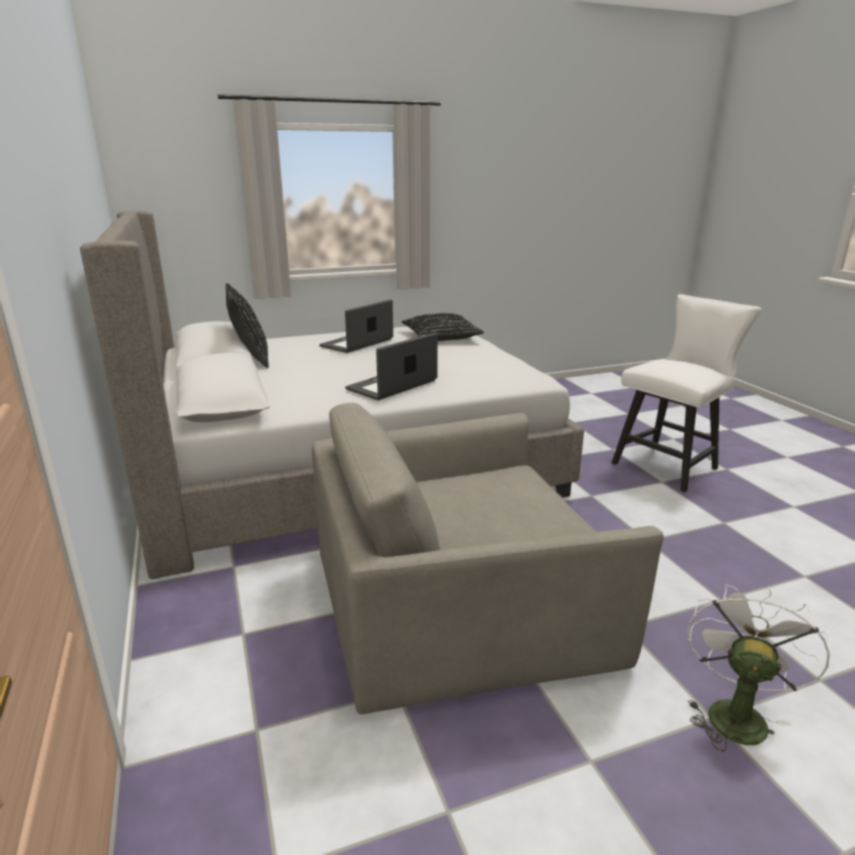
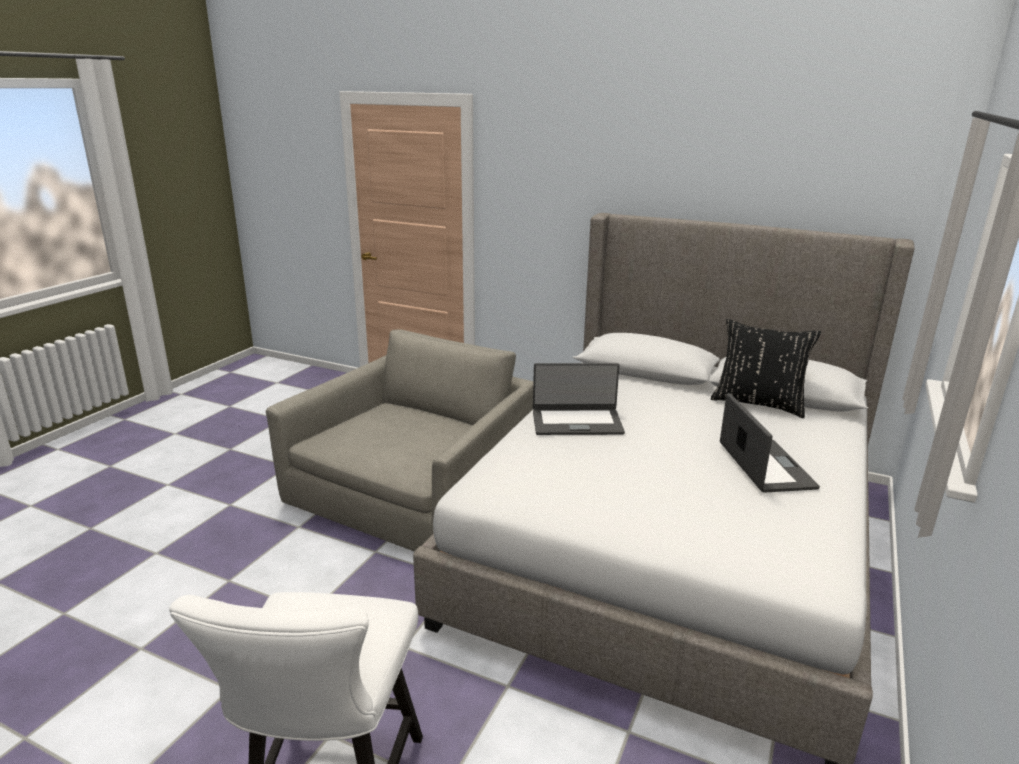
camera: 135 degrees right, 0 degrees up
(393, 385) = (576, 422): laptop -> laptop turned 90 degrees clockwise
(441, 336) = (738, 533): black pillow -> none
(735, 712) = (217, 512): white fan -> none

